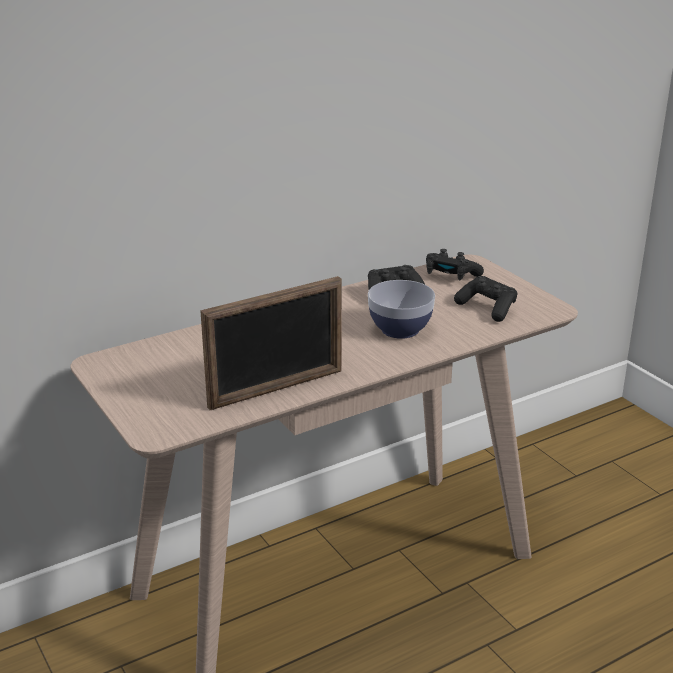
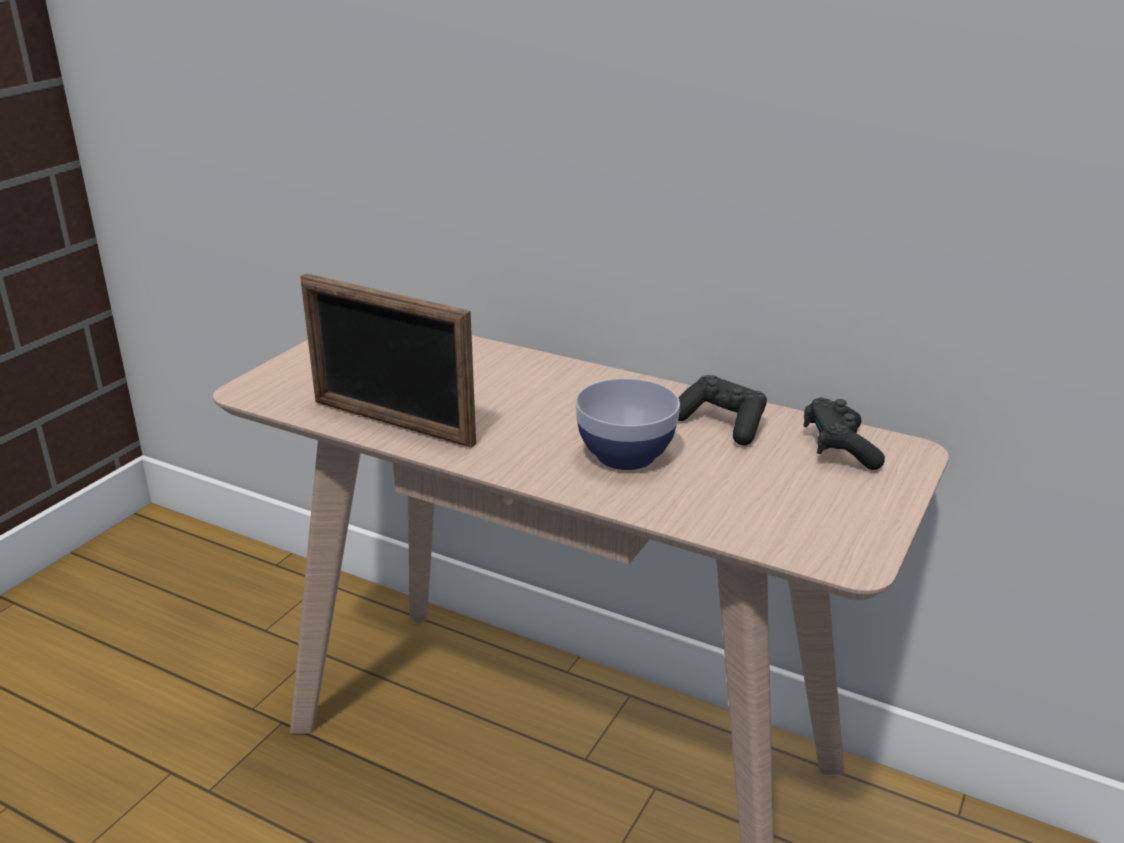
camera: 60 degrees right, 0 degrees up
(487, 308) = (776, 503): black game controller -> none

